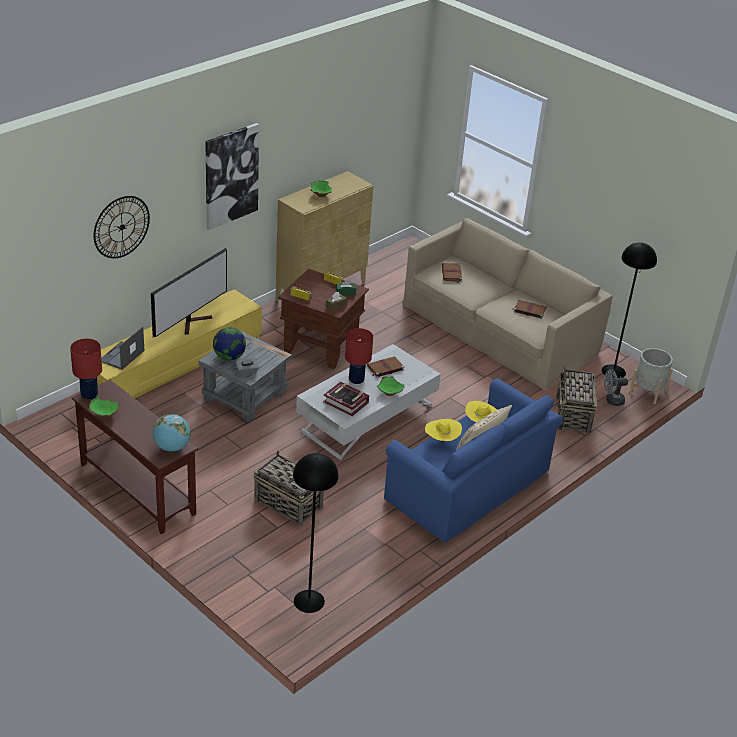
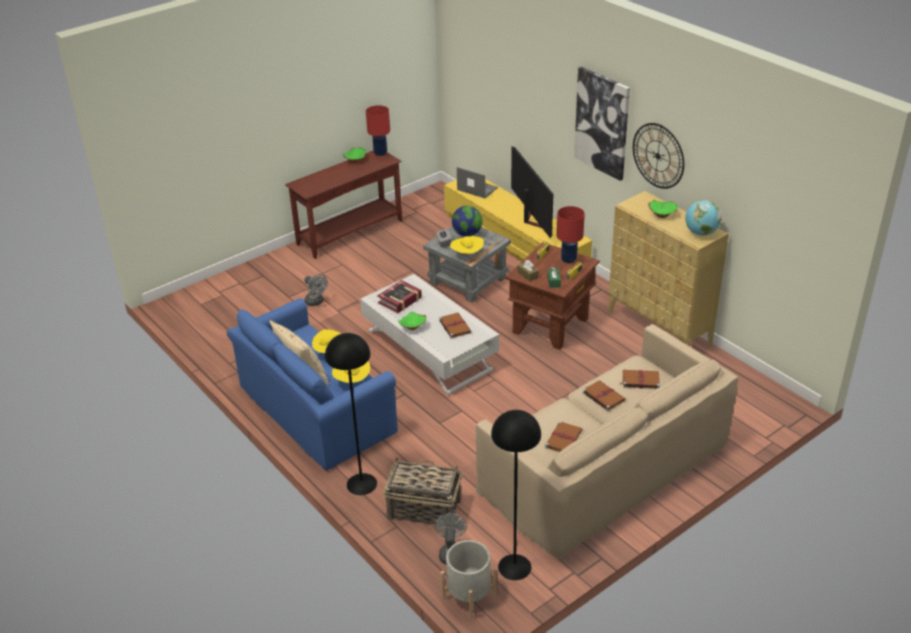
camera: 100 degrees right, 0 degrees up
(121, 227) = (511, 89): wall clock -> wall clock (658, 156)
(172, 447) = (308, 188): globe -> globe (701, 233)
(194, 322) = (530, 220): television -> television turned 150 degrees counterclockwise
(271, 357) = (467, 255): none -> yellow hat
(287, 504) = (316, 302): basket -> grey fan
(309, 601) = (201, 311): black floor lamp -> black floor lamp (361, 484)
(356, 380) = (434, 307): red table lamp -> red table lamp (569, 260)
(475, 291) = (603, 396): none -> brown book

